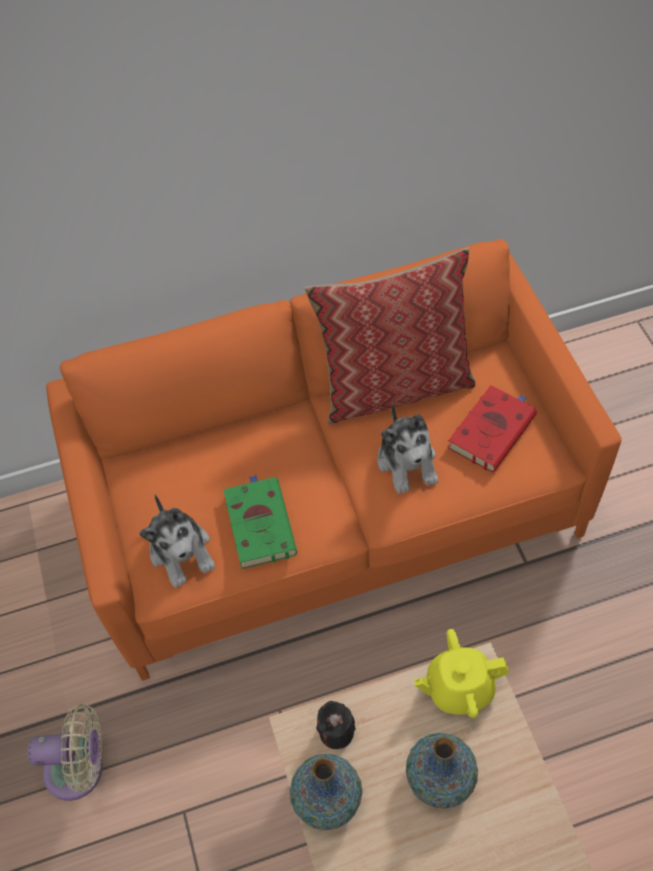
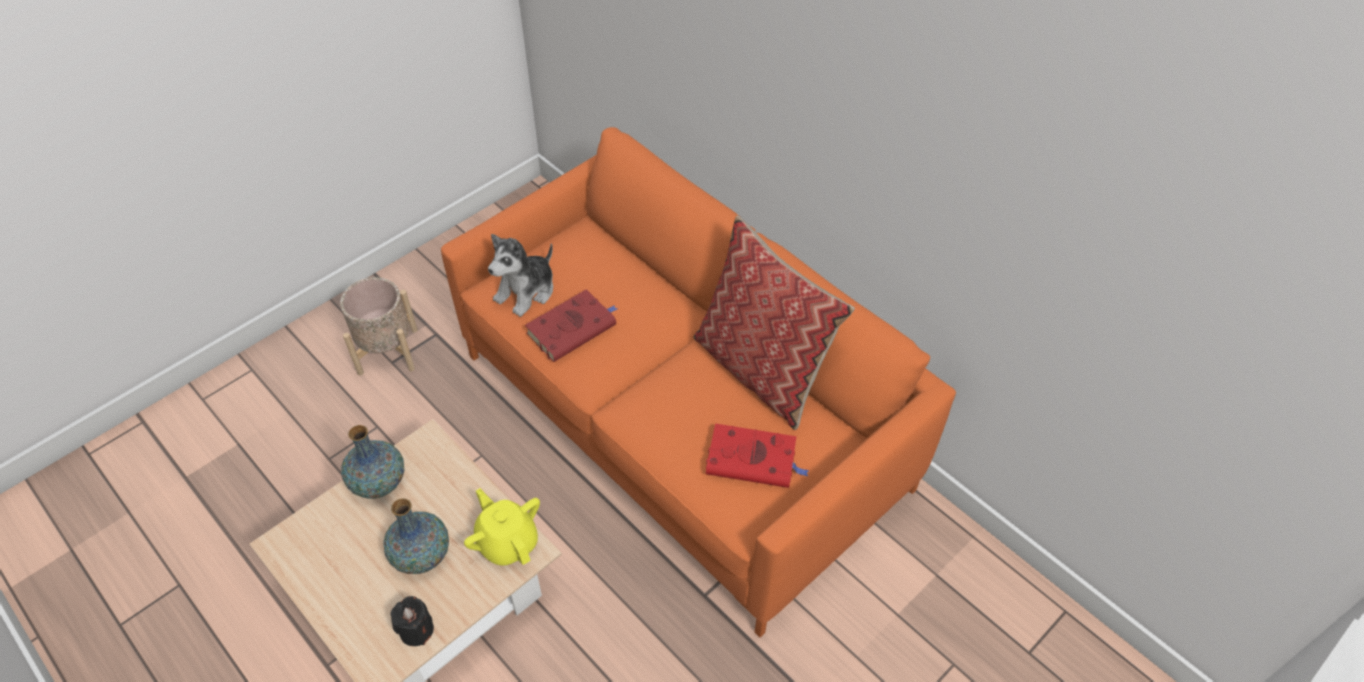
camera: 60 degrees right, 5 degrees down
(80, 769) = (387, 351): beige fan -> beige planter
(259, 523) = (573, 328): green book -> red book
(336, 732) = (436, 468): black candle -> black candle (416, 630)
(407, 462) = (684, 407): plush toy -> none

